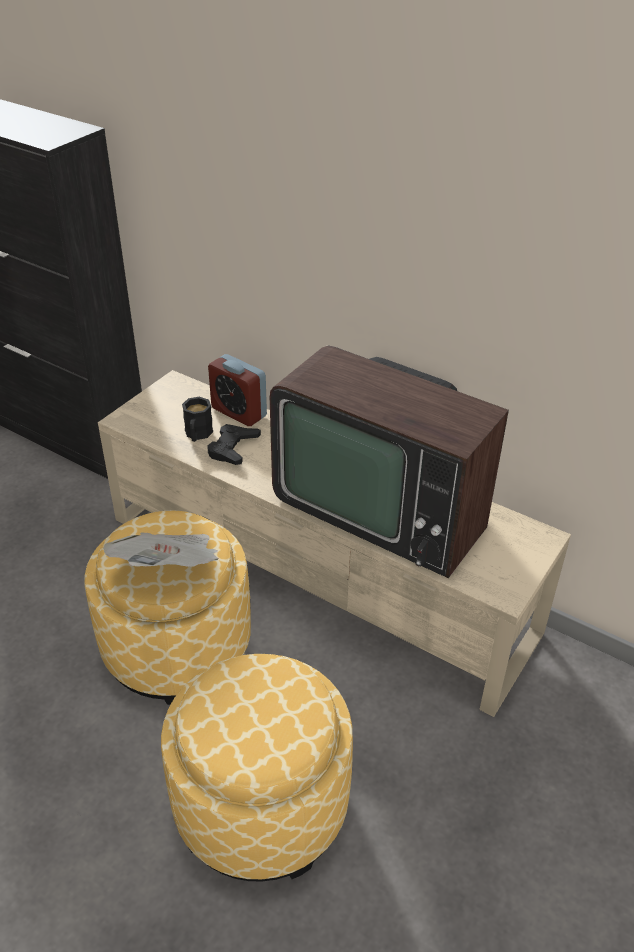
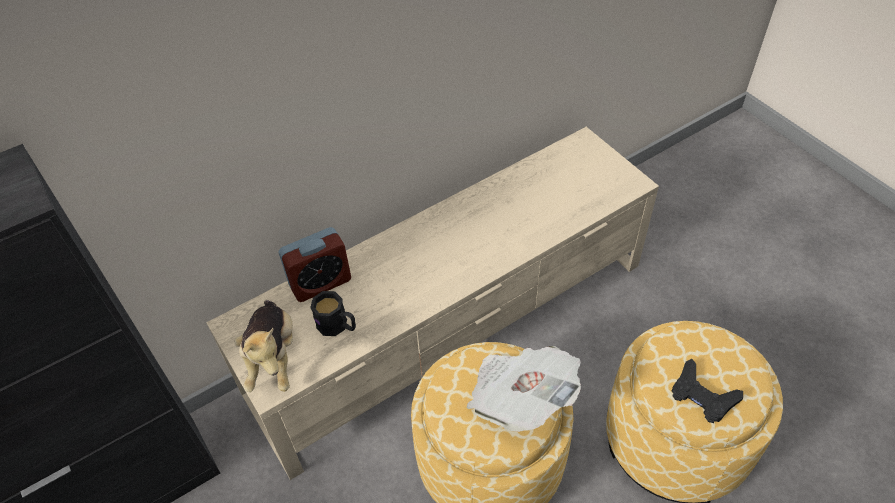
camera: 65 degrees left, 10 degrees up
(151, 411) = (273, 358): none -> plush toy
(233, 448) = (375, 302): black game controller -> black game controller (702, 396)
(382, 503) = (506, 218): television -> none

